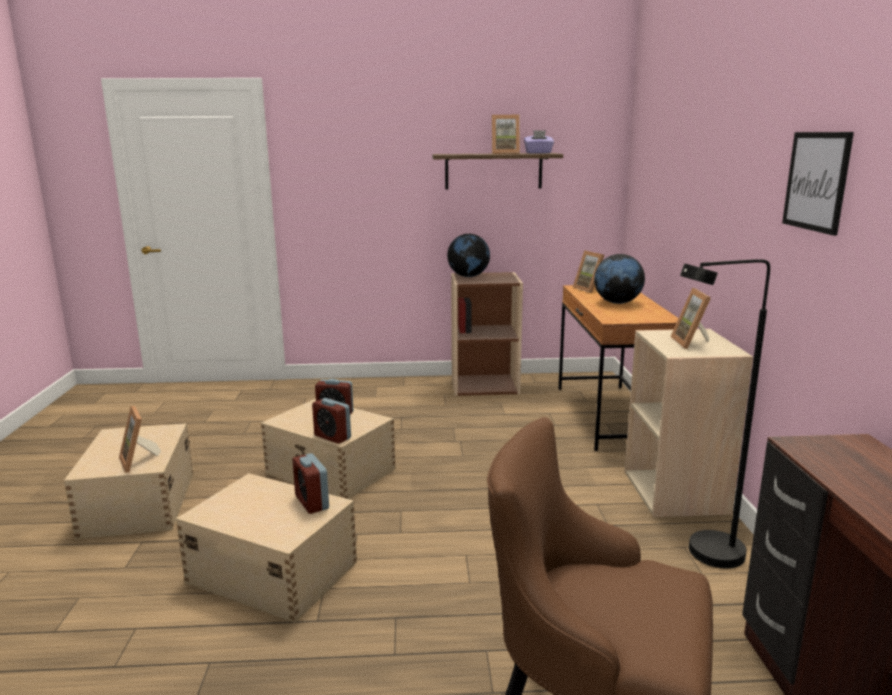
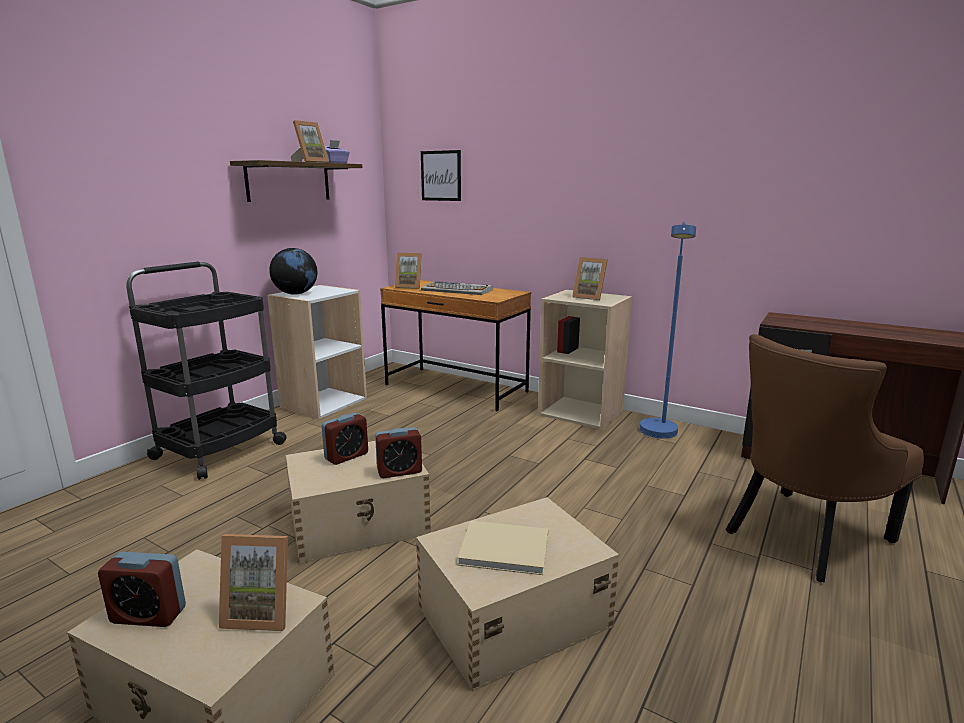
camera: 55 degrees left, 0 degrees up
(258, 505) = (502, 547): none -> beige book
(312, 502) = (529, 517): alarm clock -> alarm clock (148, 615)
(365, 391) = (220, 451): none -> black cart
(485, 385) = (324, 402): brown bookcase -> white bookcase
(617, 303) = (457, 290): globe -> keyboard
(704, 556) = (659, 435): black floor lamp -> blue floor lamp
(816, 181) = (686, 169): picture -> picture (441, 176)

